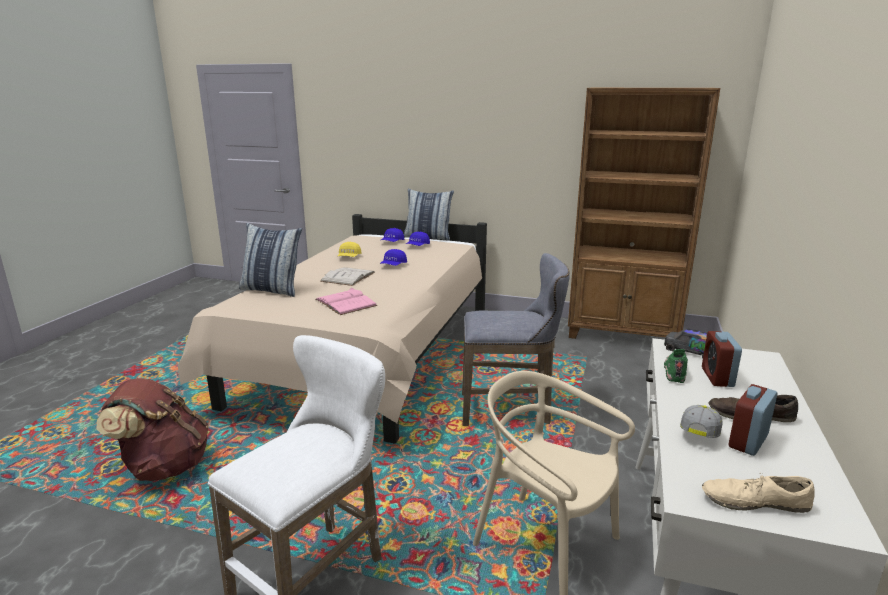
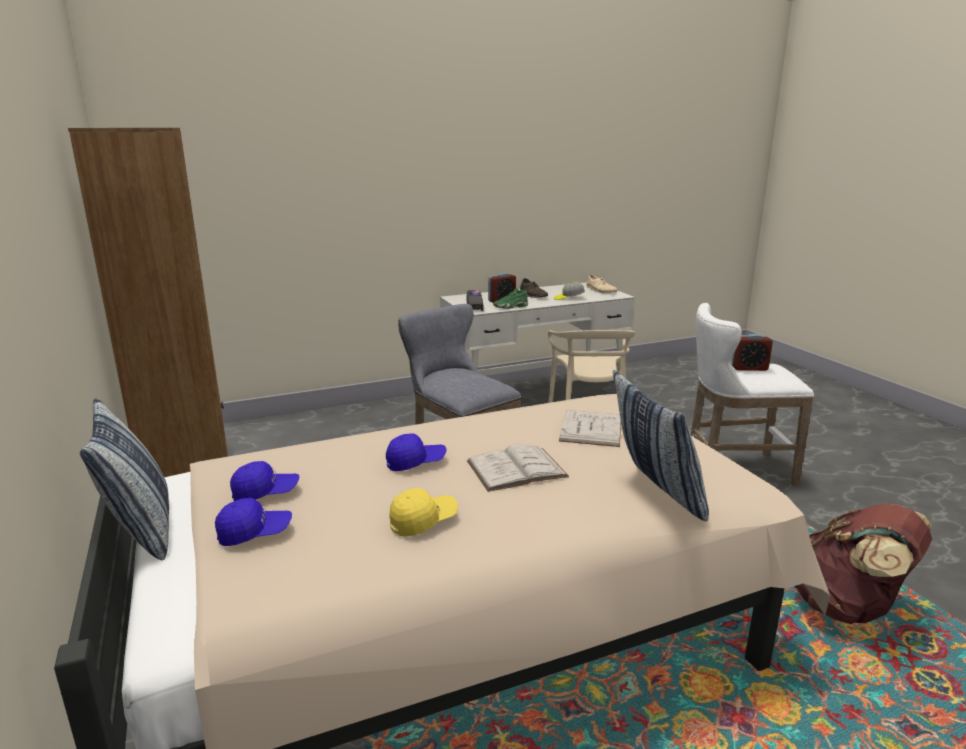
camera: 130 degrees left, 0 degrees up
(345, 302) = (591, 428): pink book -> white book
(748, 441) = (558, 293): alarm clock -> alarm clock (749, 368)

